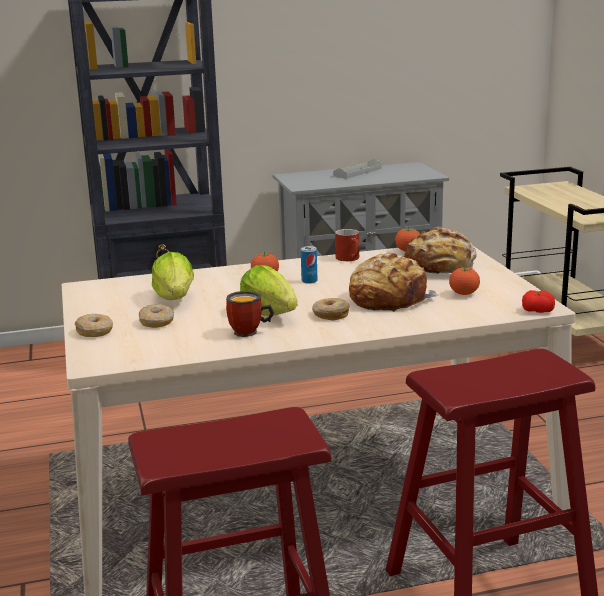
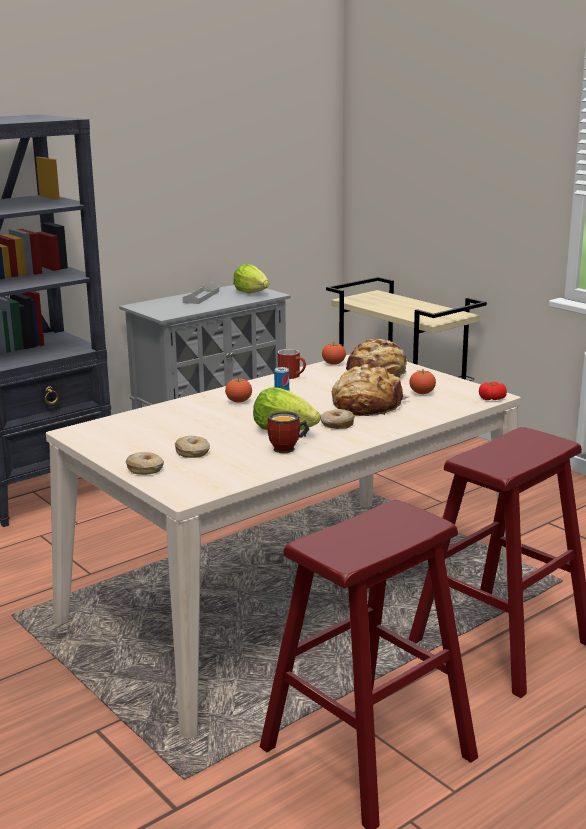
camera: 25 degrees left, 0 degrees up
(175, 298) = (180, 430): lettuce -> lettuce (251, 293)

